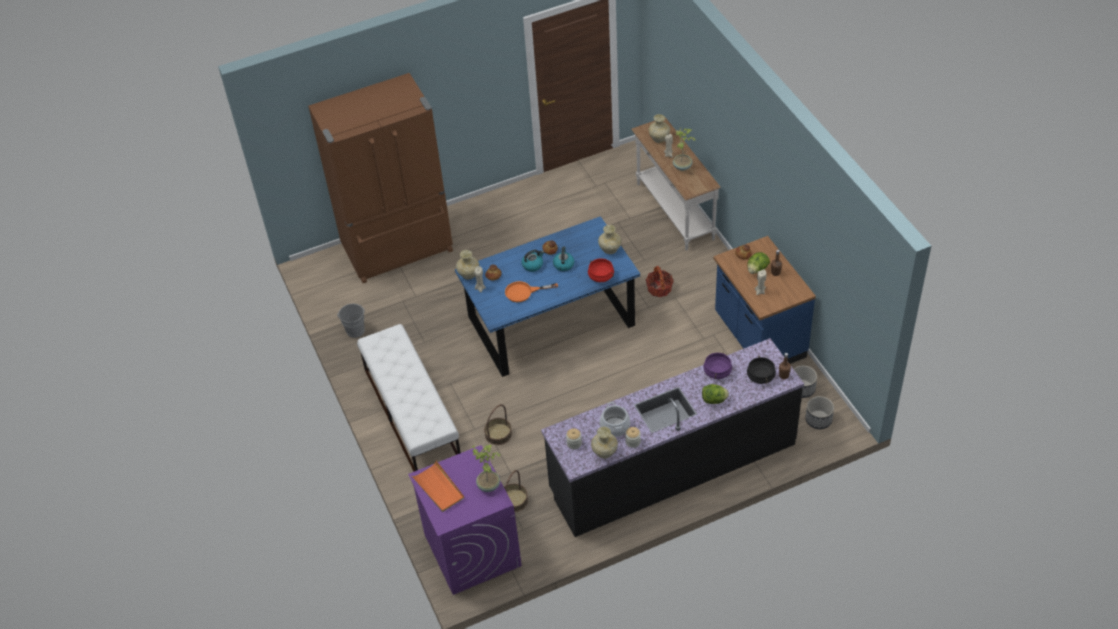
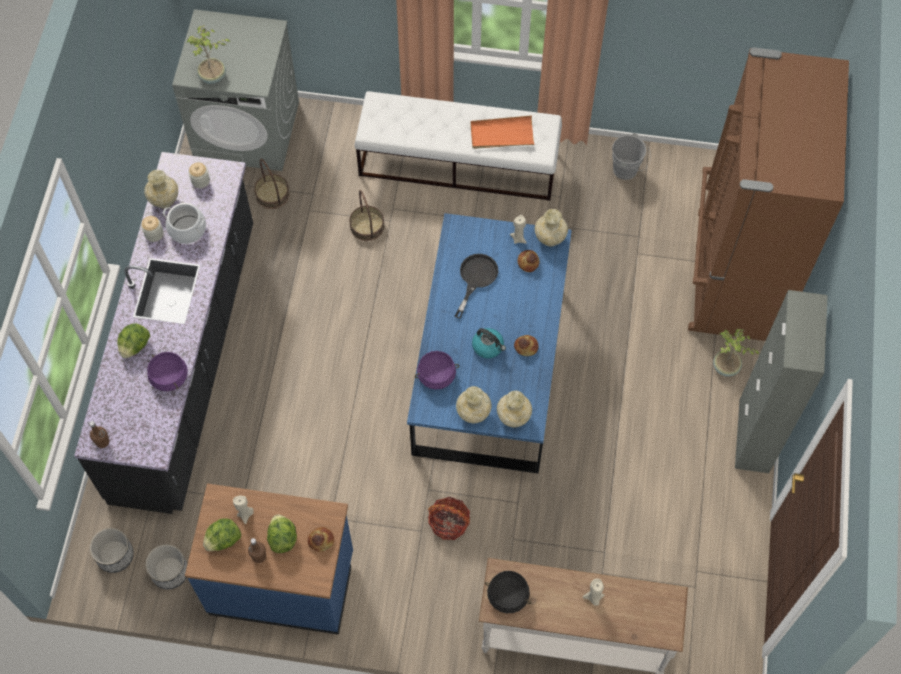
camera: 120 degrees right, 15 degrees up
(439, 488) = (246, 36): orange tray -> orange tray (501, 134)
(472, 549) = (247, 130): purple washing machine -> grey washing machine
(498, 198) = (753, 436): none -> grey cabinet
(524, 292) = (475, 278): orange frying pan -> black frying pan
(533, 265) = (513, 313): kettle -> none
(601, 276) = (436, 375): red cooking pot -> purple cooking pot
(659, 139) = (635, 608): beige vase -> beige vase (513, 418)
(683, 166) = (555, 599): potted plant -> potted plant (725, 367)
(761, 376) = (123, 417): black cooking pot -> black cooking pot (507, 596)
(782, 291) = (223, 540): none -> lettuce

